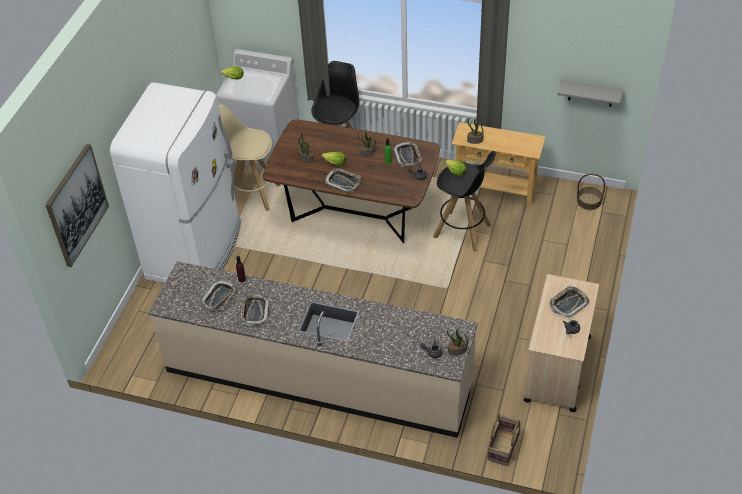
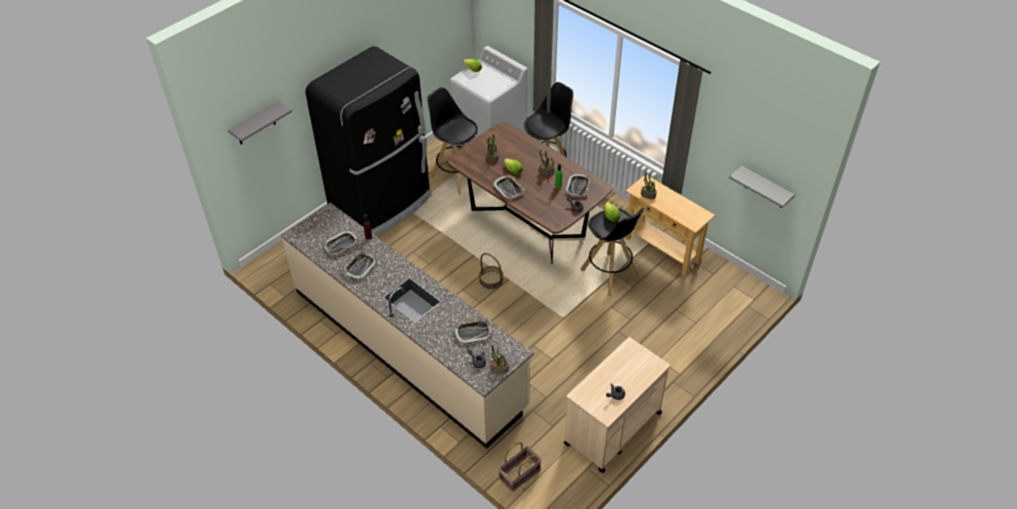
camera: 25 degrees right, 0 degrees up
(76, 205) = (255, 124): picture -> grey shelf
(196, 250) = (382, 204): white fridge -> black fridge
(252, 194) = (456, 176): beige stool -> black stool
(568, 303) = (630, 370): tray -> tray (473, 332)
(589, 201) = (742, 292): basket -> basket (491, 280)

